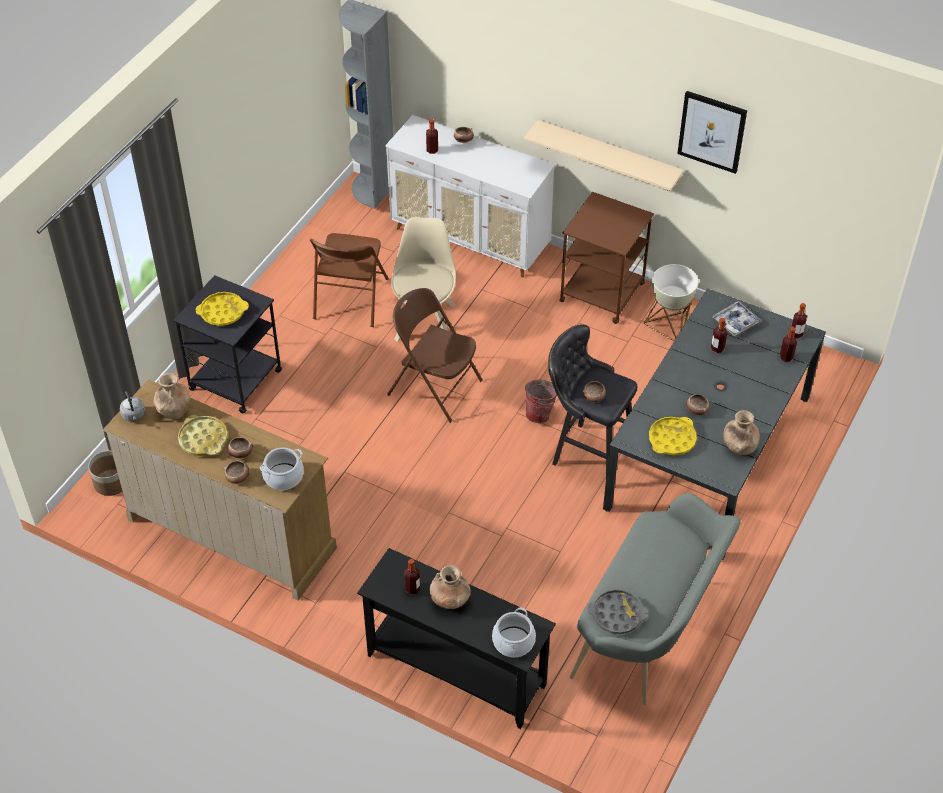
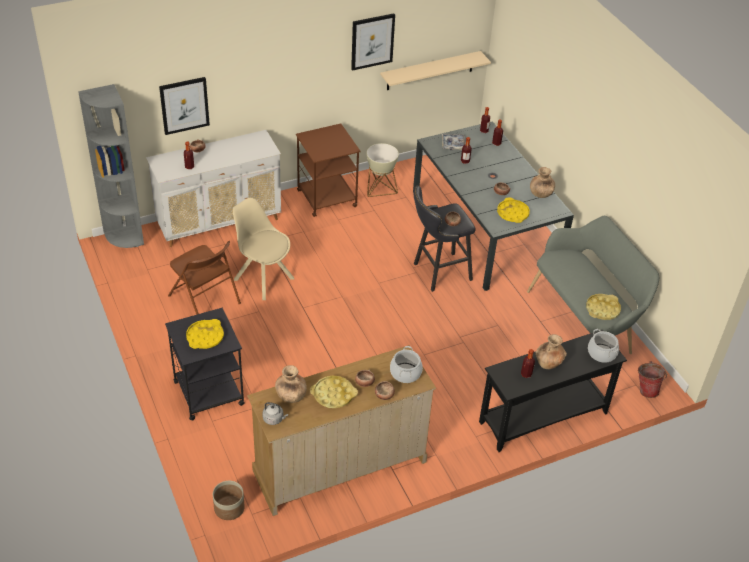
camera: 55 degrees left, 5 degrees down
(435, 387) = (321, 305): brown chair -> none
(464, 79) = (184, 105): none -> picture
(541, 413) = (390, 274): bucket -> bucket (646, 389)
(608, 156) = (302, 101): beige shelf -> beige shelf (430, 70)
(617, 614) = (602, 309): grey tray -> yellow tray

